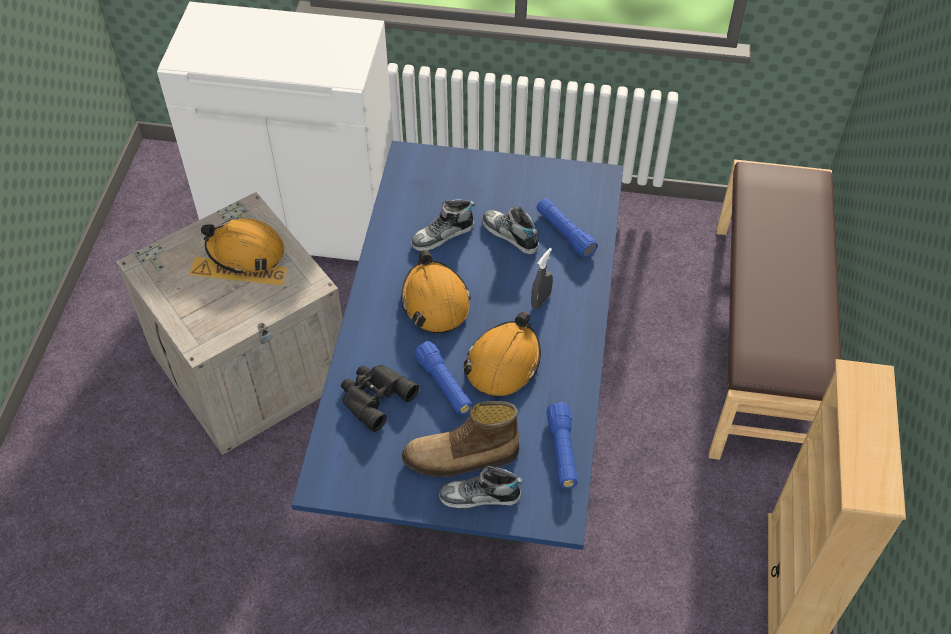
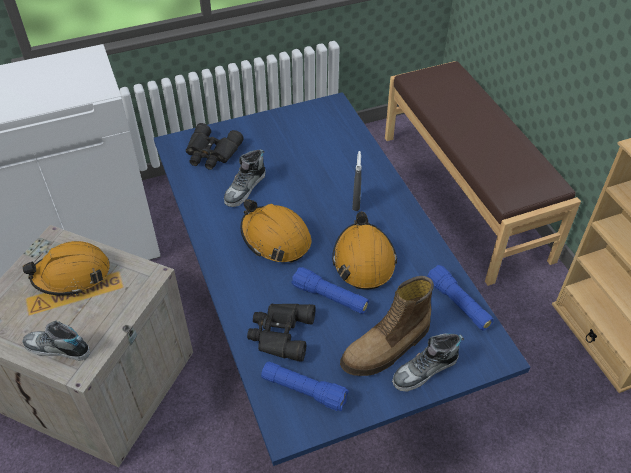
camera: 30 degrees left, 5 degrees down
(436, 182) = (211, 153): none -> black binoculars
(510, 235) = (297, 168): shoe -> shoe (57, 349)
(565, 233) = (337, 151): blue flashlight -> blue flashlight (304, 390)

